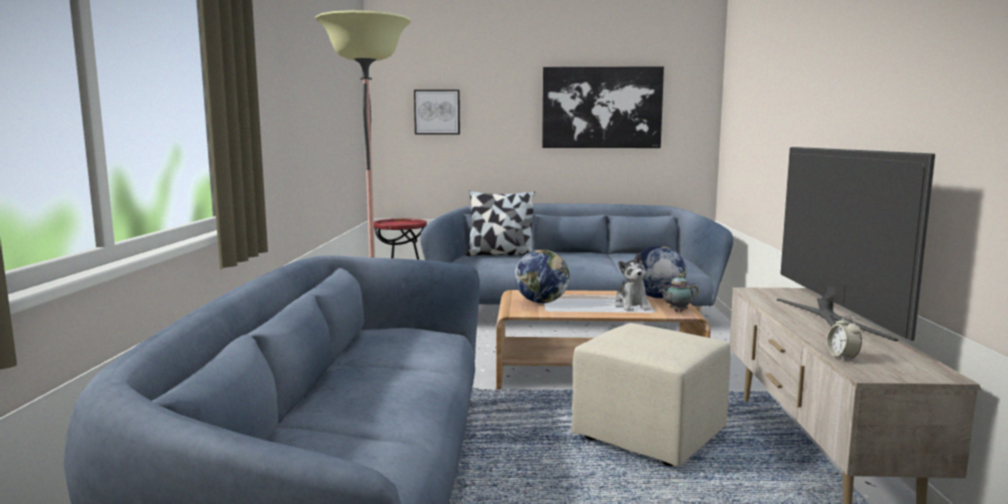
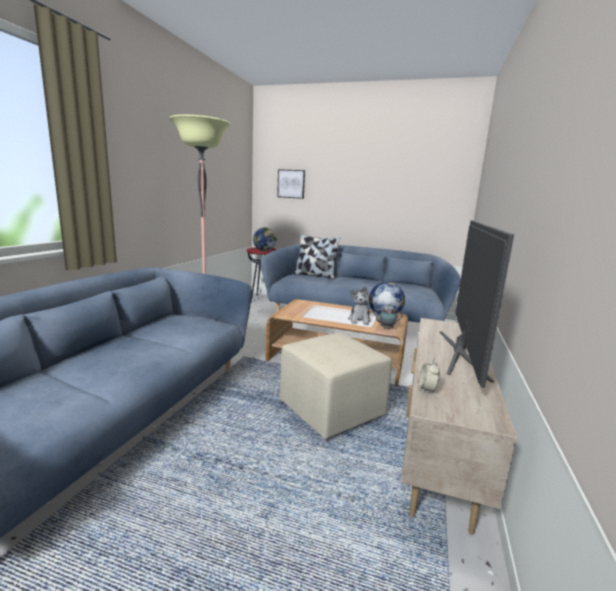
camera: 15 degrees right, 5 degrees up
(541, 302) = (305, 310): globe -> globe (264, 250)
(601, 107) = (393, 185): picture -> none

